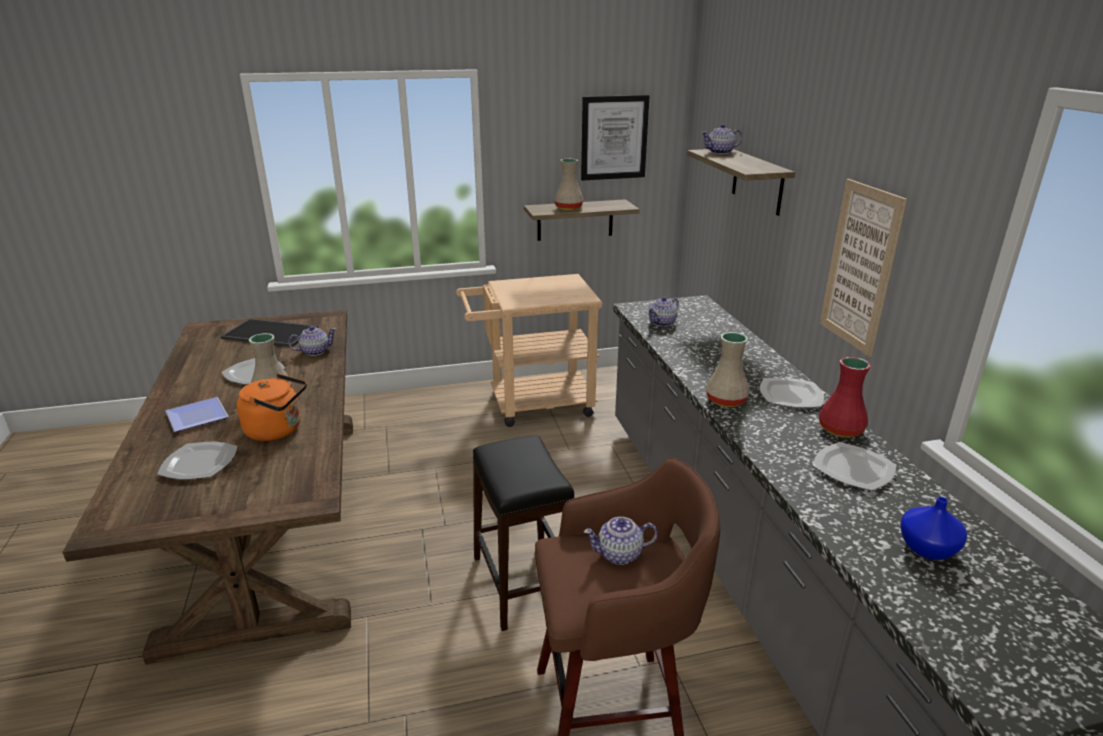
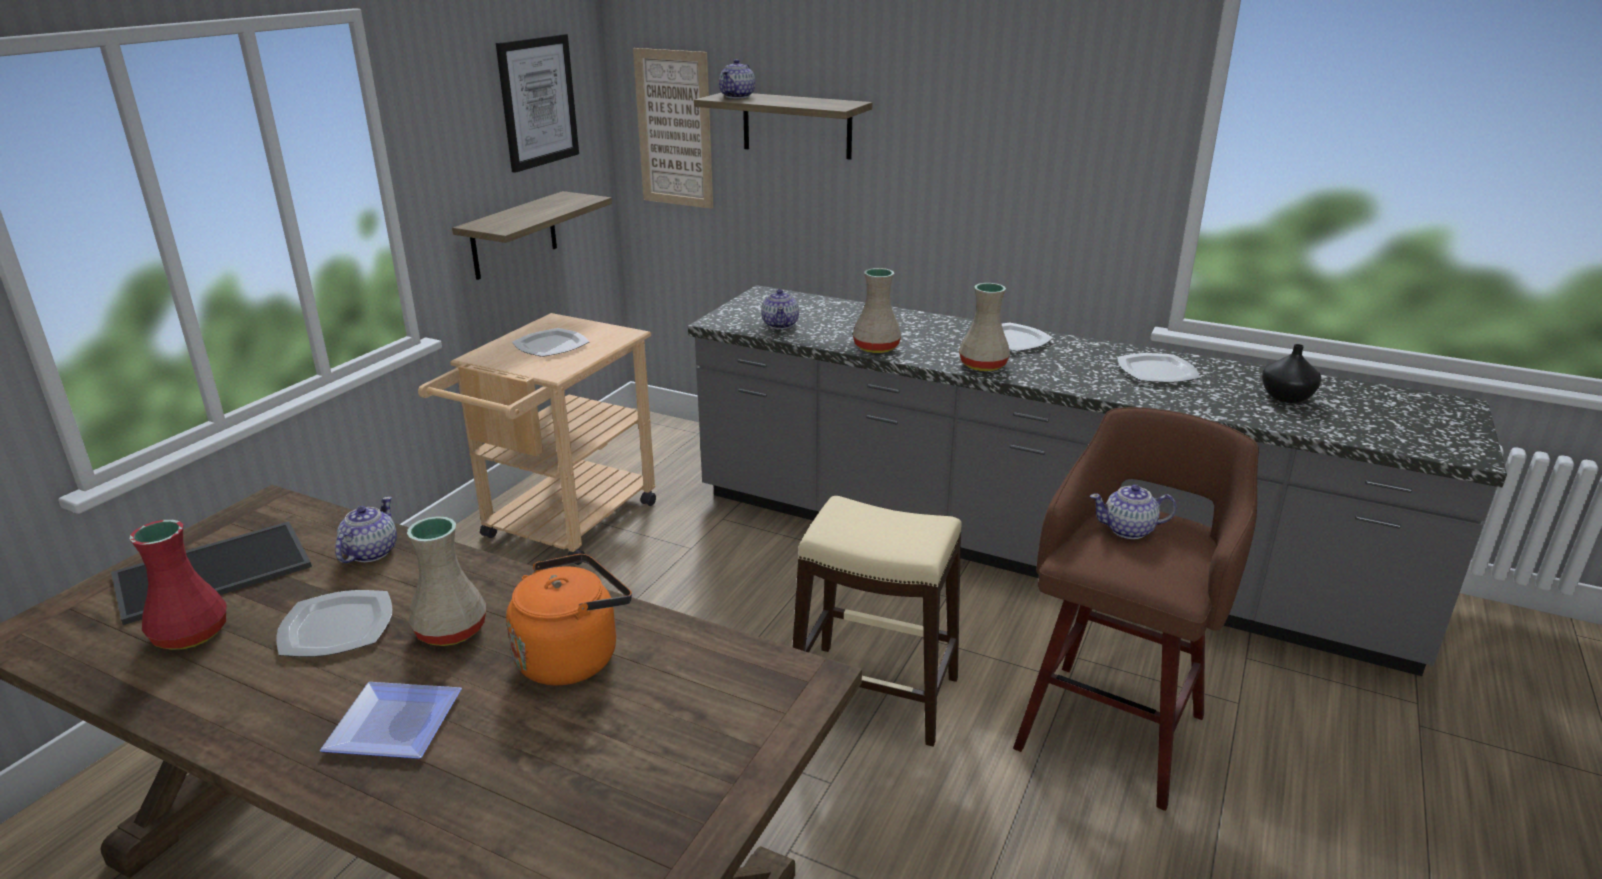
camera: 50 degrees left, 0 degrees up
(199, 463) = (560, 759): plate -> plate (550, 346)
(524, 582) = (874, 693): black stool -> beige stool
(568, 208) = (525, 216): beige vase -> beige vase (875, 347)
(620, 554) = (1129, 530): teapot -> teapot turned 60 degrees clockwise
(840, 430) = (1093, 350): red vase -> red vase (190, 635)
(860, 267) = (1010, 187): picture -> picture (674, 129)
(927, 549) = (1287, 397): blue vase -> black vase

